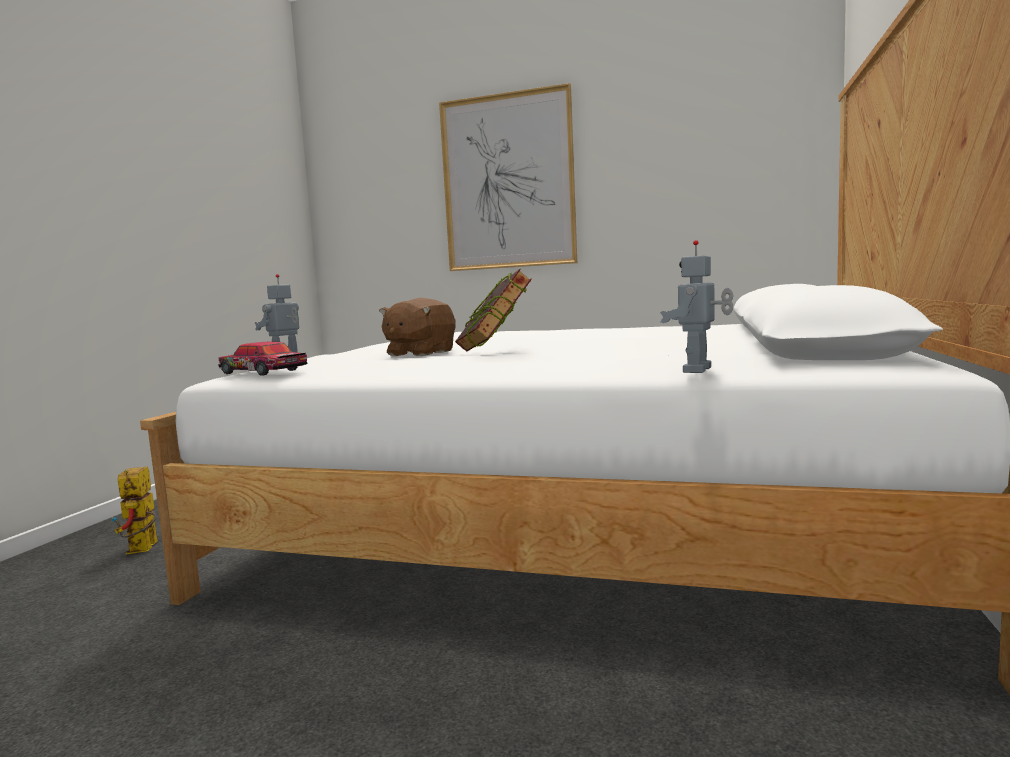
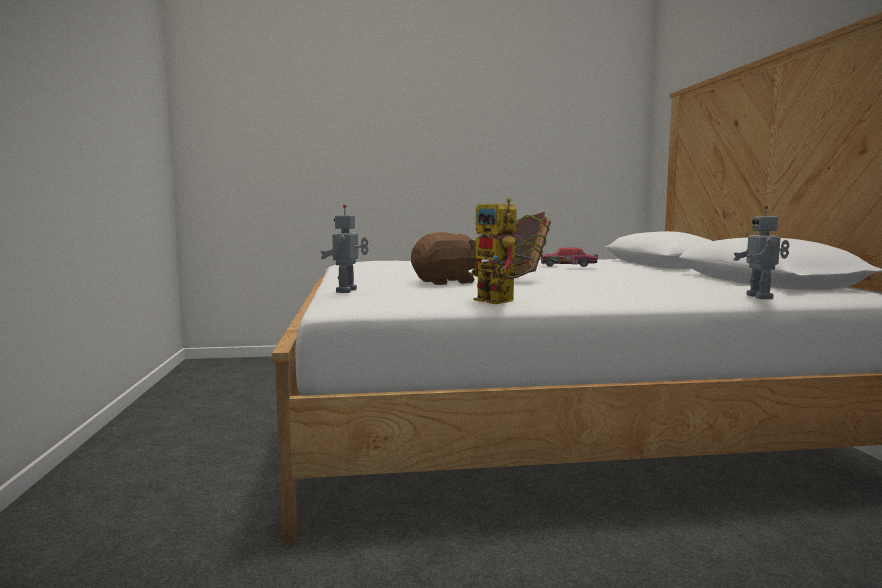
camera: 25 degrees left, 0 degrees up
(143, 550) = (156, 499): toy robot -> toy robot (502, 301)
(263, 372) = (374, 301): toy car -> toy car (568, 266)
(419, 353) = (446, 282): brown plush toy -> brown plush toy turned 120 degrees counterclockwise
(508, 182) = (391, 124): picture -> none

